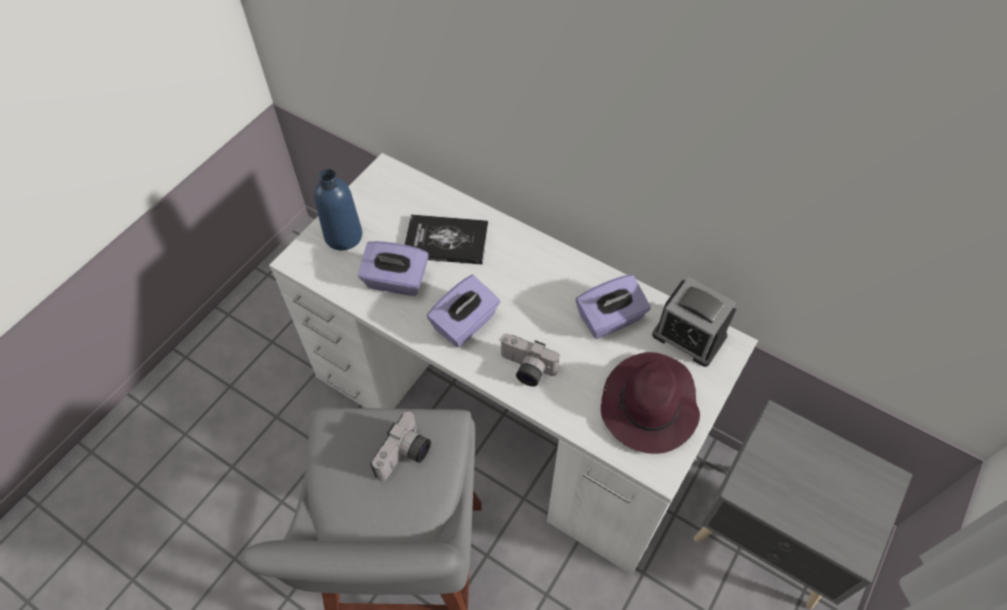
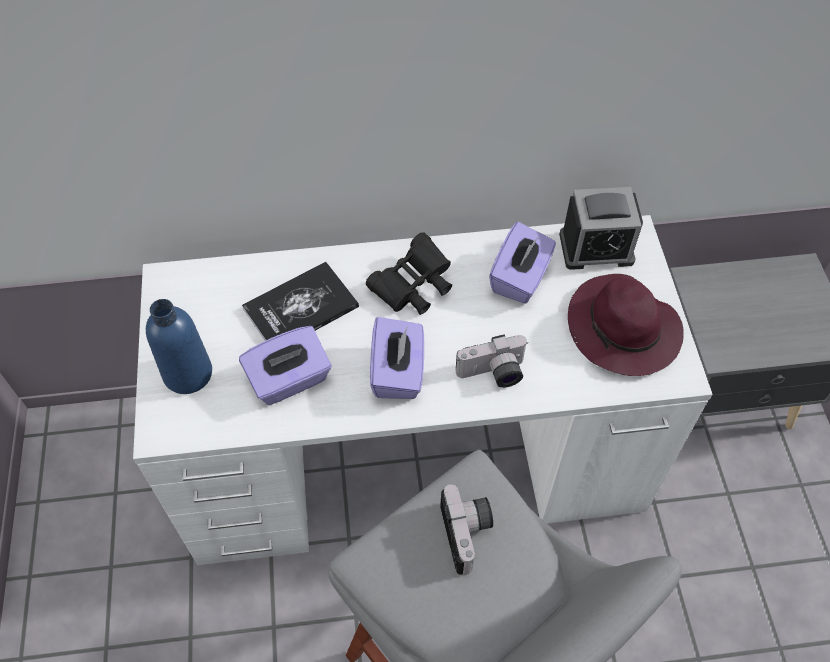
camera: 40 degrees left, 0 degrees up
(530, 276) = (413, 287): none -> black binoculars

